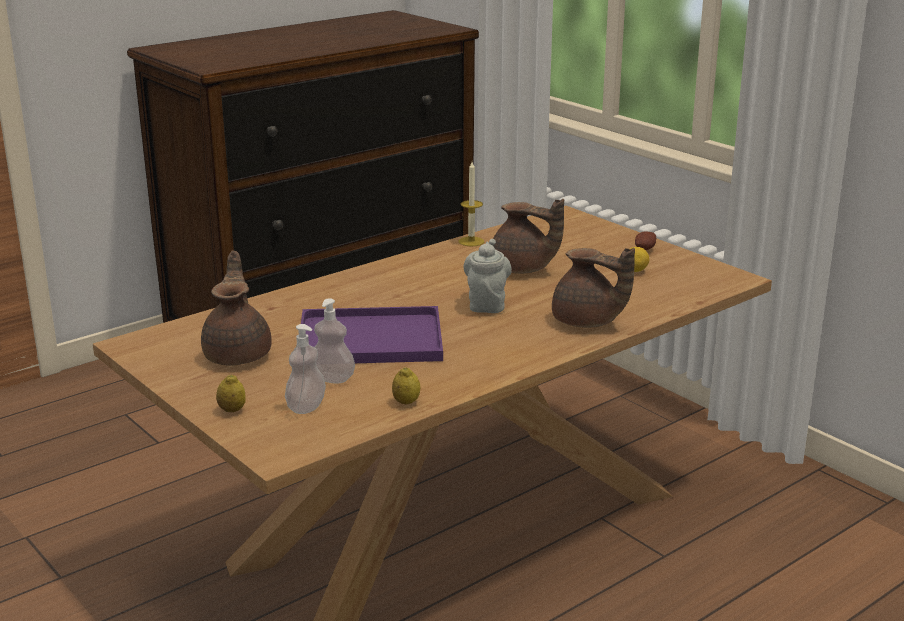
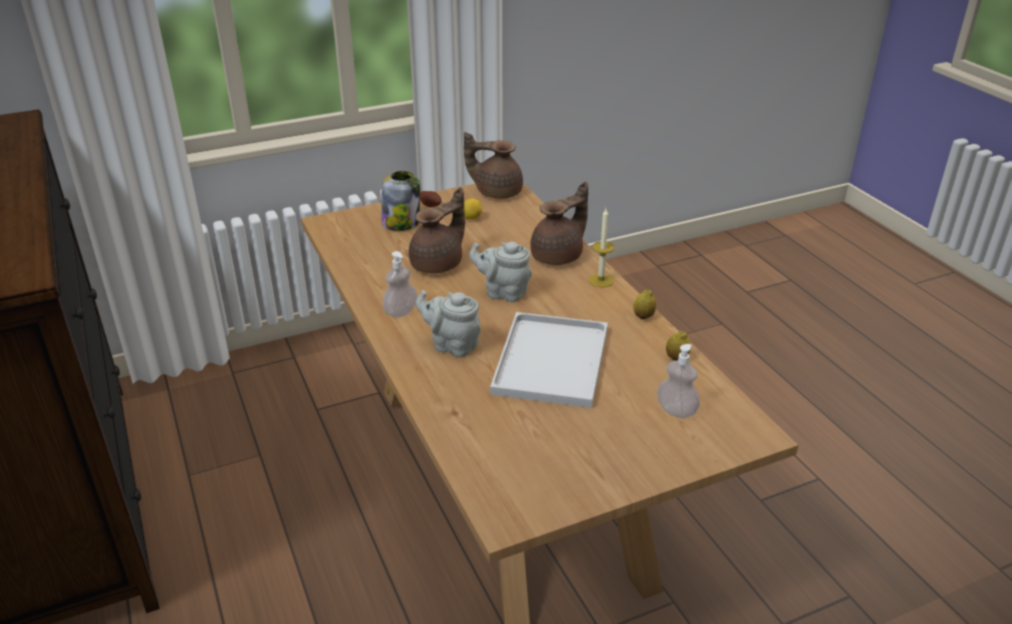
camera: 75 degrees left, 10 degrees up
(232, 410) = (674, 454): lemon -> lemon (643, 316)
(239, 354) = (558, 442): brown teapot -> brown teapot (496, 191)
(332, 378) = (625, 390): soap dispenser -> soap dispenser (400, 311)
(367, 340) = (552, 362): purple tray -> white tray
(376, 294) = (452, 345): none -> grey teapot
(471, 241) = (356, 277): candle -> candle (601, 280)
(593, 243) = (401, 223): none -> jar

